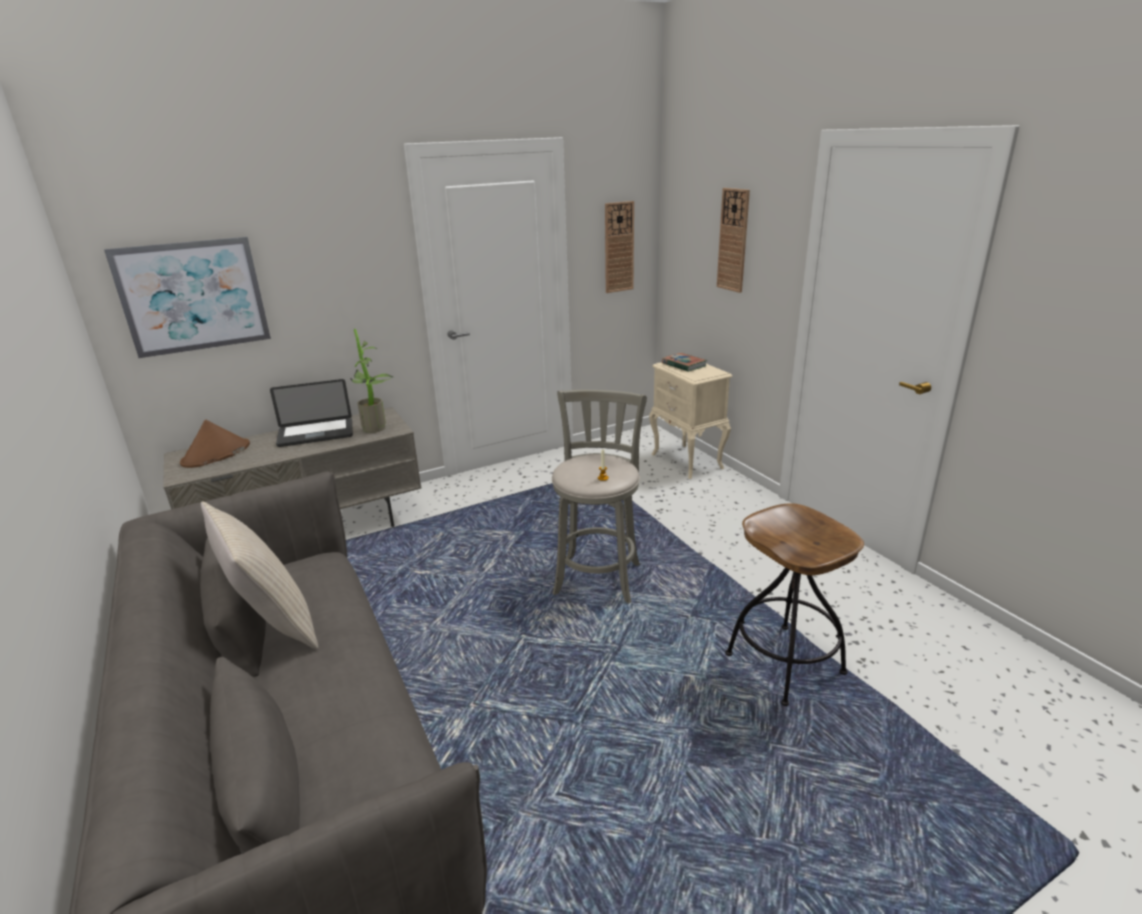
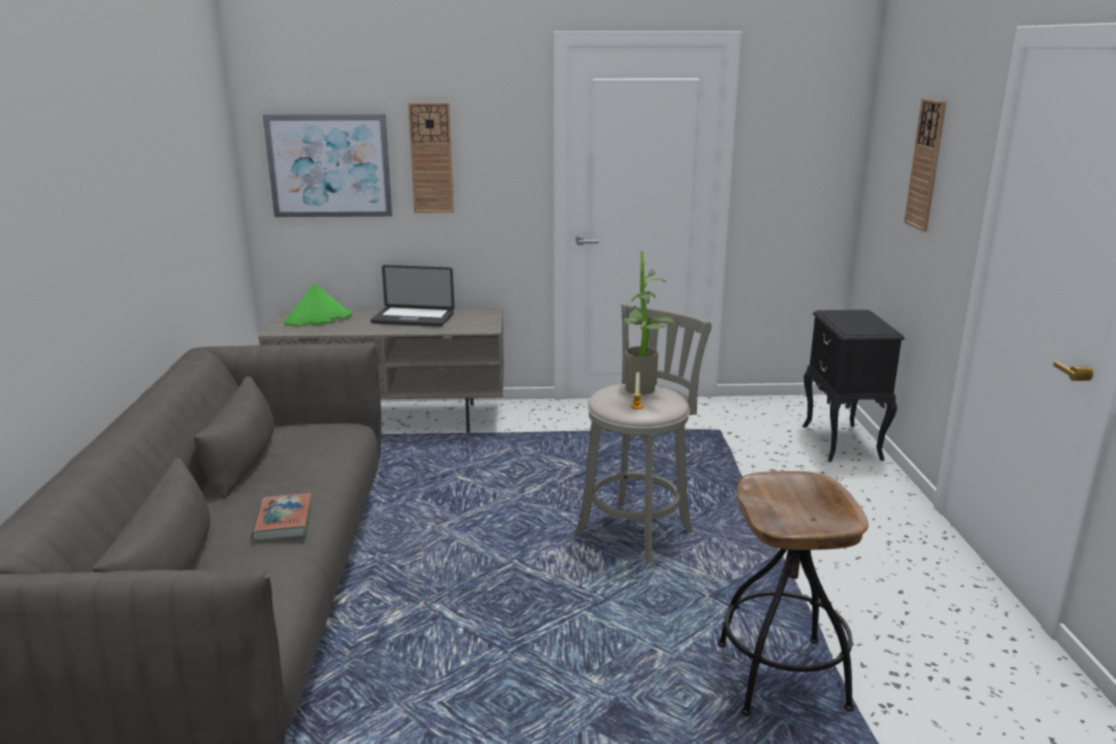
camera: 25 degrees right, 5 degrees down
(216, 454) = (318, 319): brown hat -> green hat
(273, 625) = (264, 464): beige pillow -> none
(378, 428) = (472, 324): potted plant -> potted plant (645, 389)
(619, 247) = (804, 165): wall clock -> wall clock (431, 158)
(684, 365) = (851, 317): book -> book (283, 522)
(687, 461) = (842, 443): beige nightstand -> black nightstand

